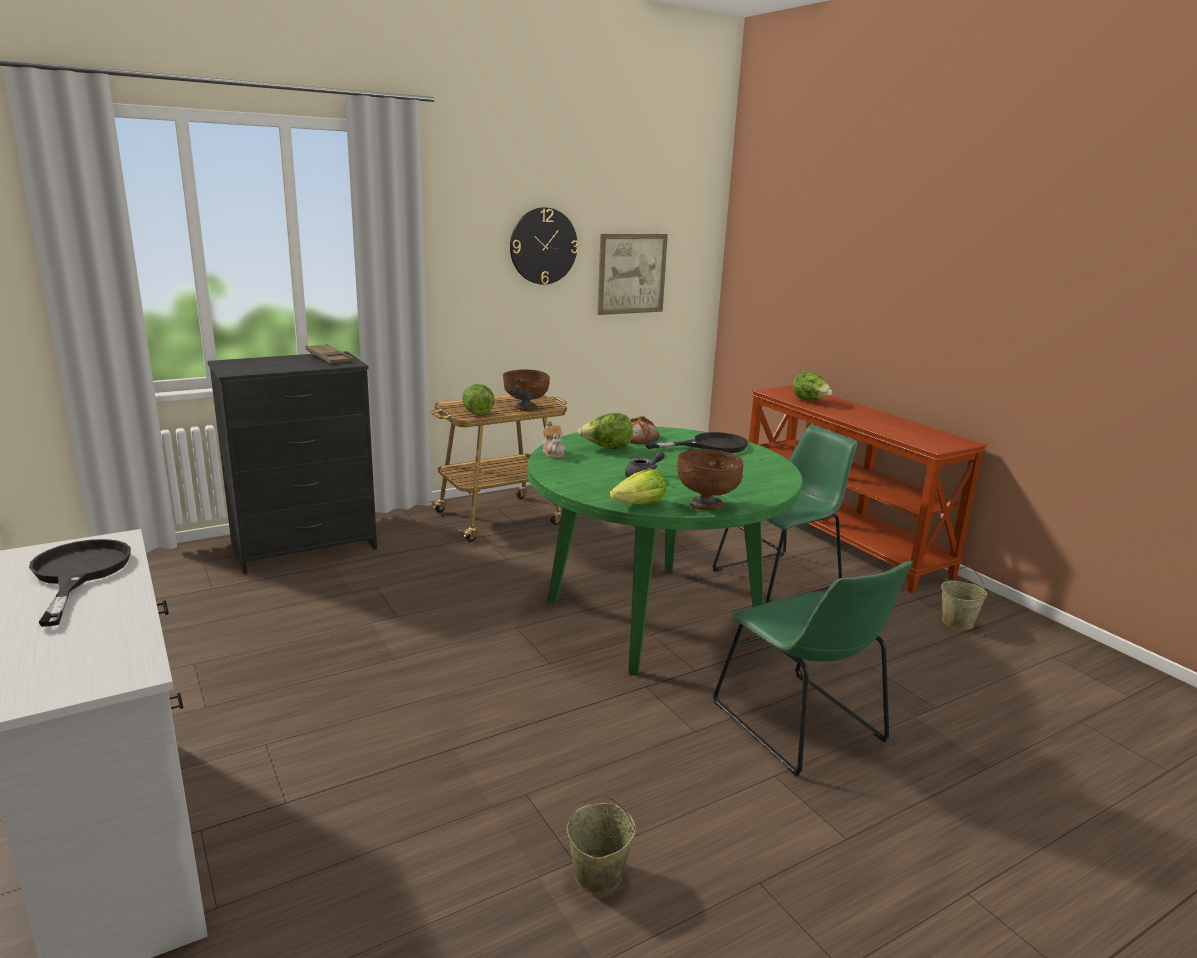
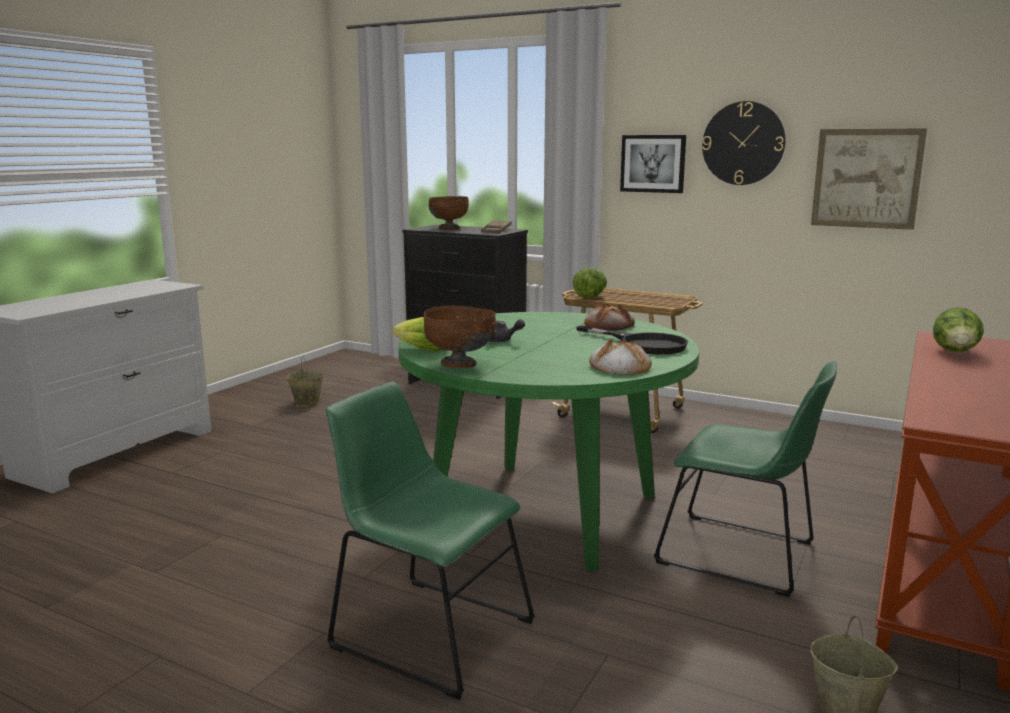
camera: 60 degrees right, 5 degrees down
(78, 574) = (134, 290): black frying pan -> none
(464, 267) = (653, 163): none -> picture
(525, 408) = (643, 302): brown bowl -> brown bowl (448, 229)
(553, 453) = (507, 316): teapot -> none
(597, 875) = (141, 584): beige bucket -> beige bucket (306, 402)
(607, 448) = (553, 324): lettuce -> none
(764, 467) = (619, 366): none -> bread
(802, 725) = (426, 631): green chair -> green chair turned 90 degrees clockwise

